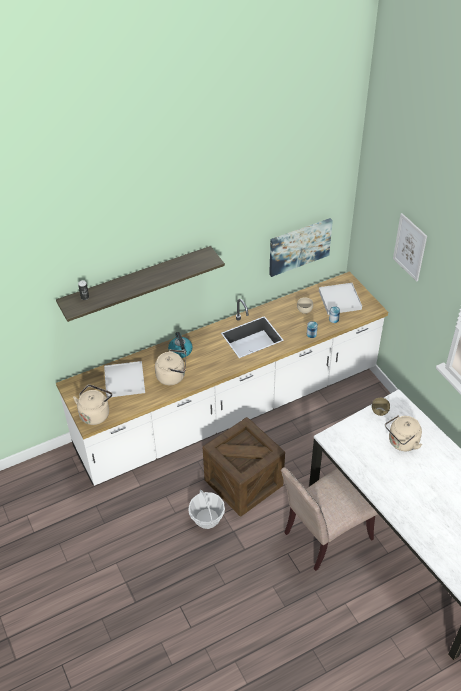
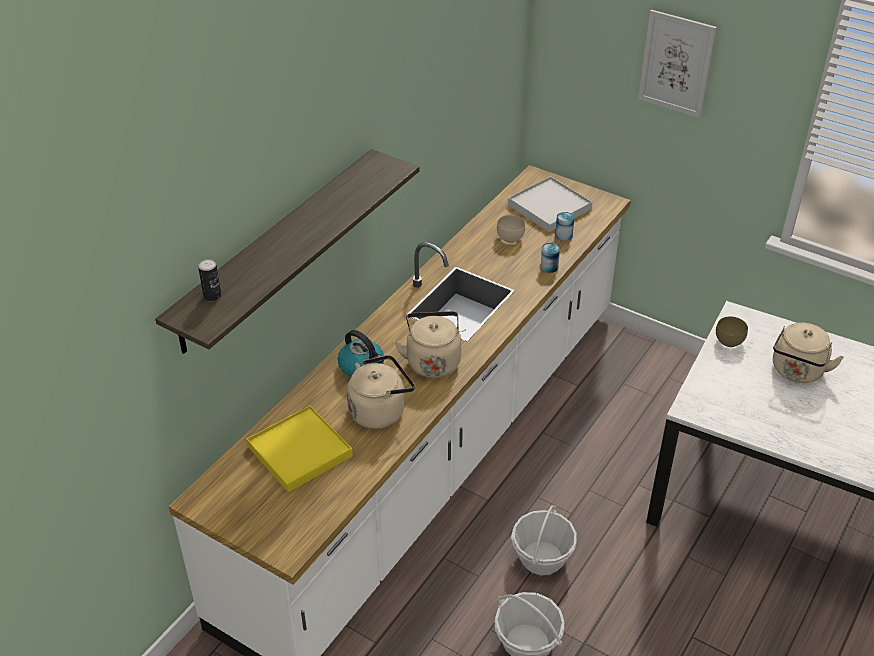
camera: 30 degrees left, 5 degrees down
(95, 413) = (288, 528): beige kettle -> beige kettle (432, 361)
(124, 381) = (299, 451): white tray -> yellow tray
(243, 482) = (542, 558): crate -> basket
(299, 246) = (474, 130): picture -> none
(324, 536) = (723, 583): beige chair -> none

